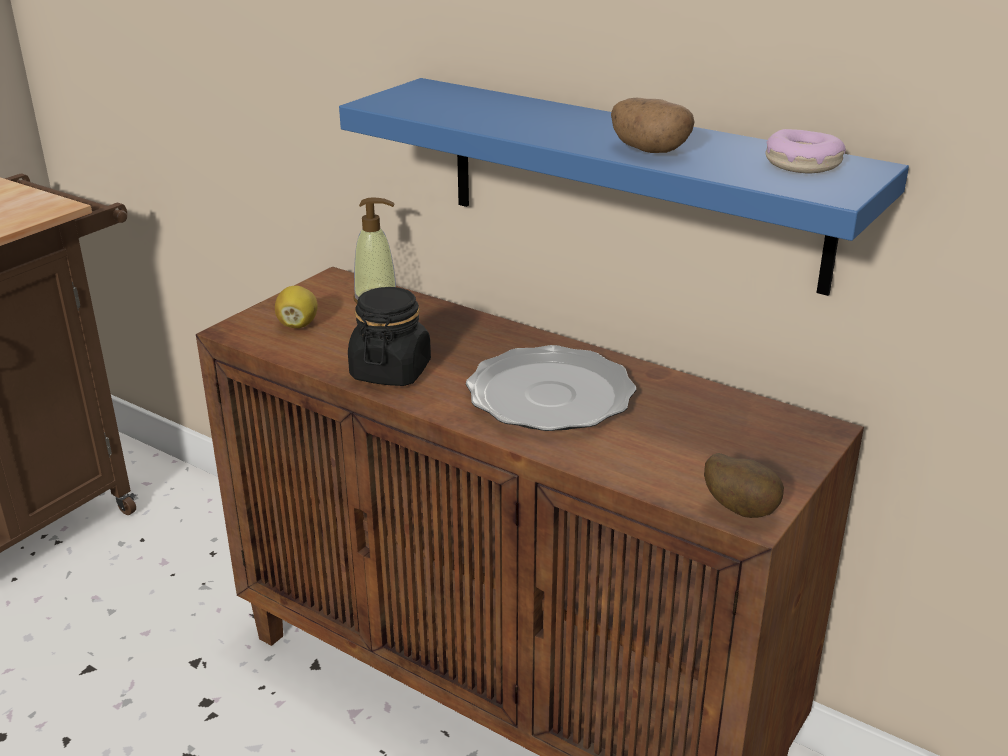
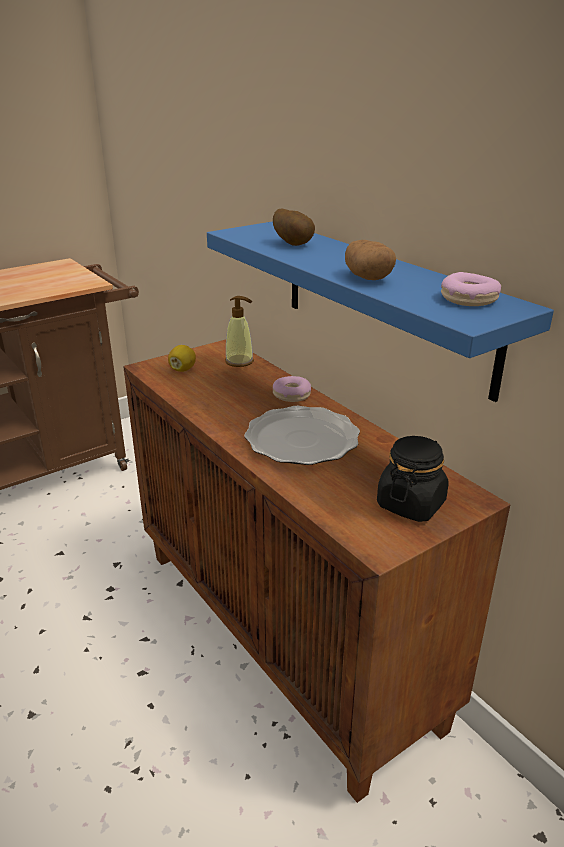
camera: 20 degrees right, 0 degrees up
(391, 371) = (215, 407): black jar -> black jar (411, 504)
(489, 335) = (291, 395): none -> donut
(741, 509) = (376, 543): potato -> potato (294, 244)

